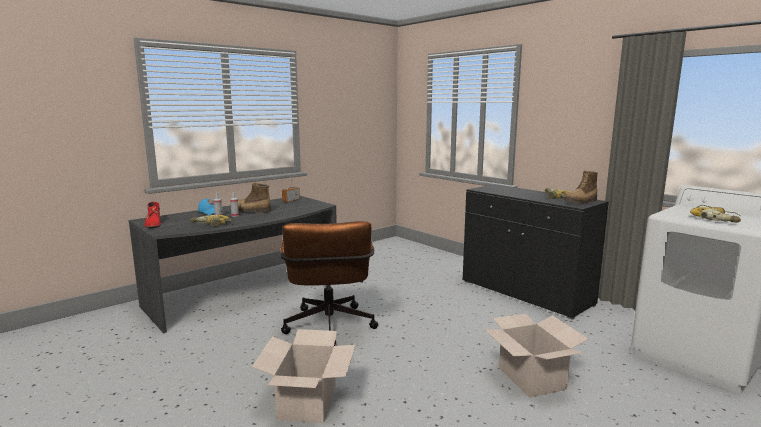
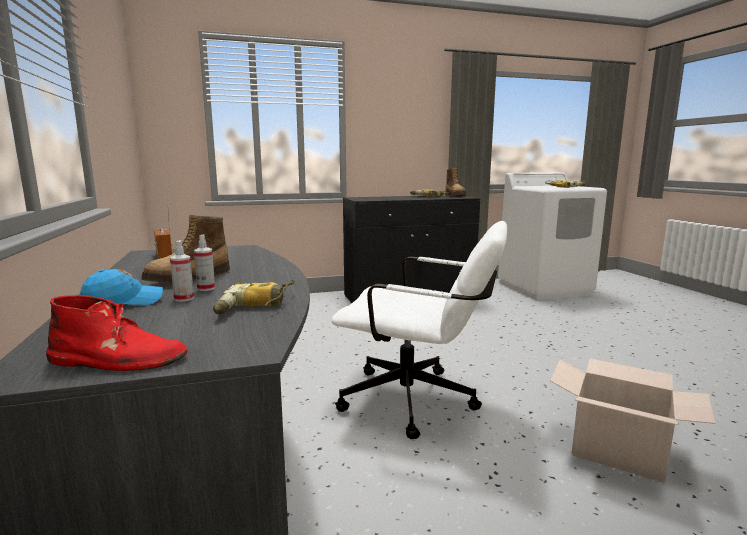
camera: 65 degrees left, 0 degrees up
(329, 329) = (420, 402): brown office chair -> white office chair
(532, 378) = (569, 335): cardboard box -> none

